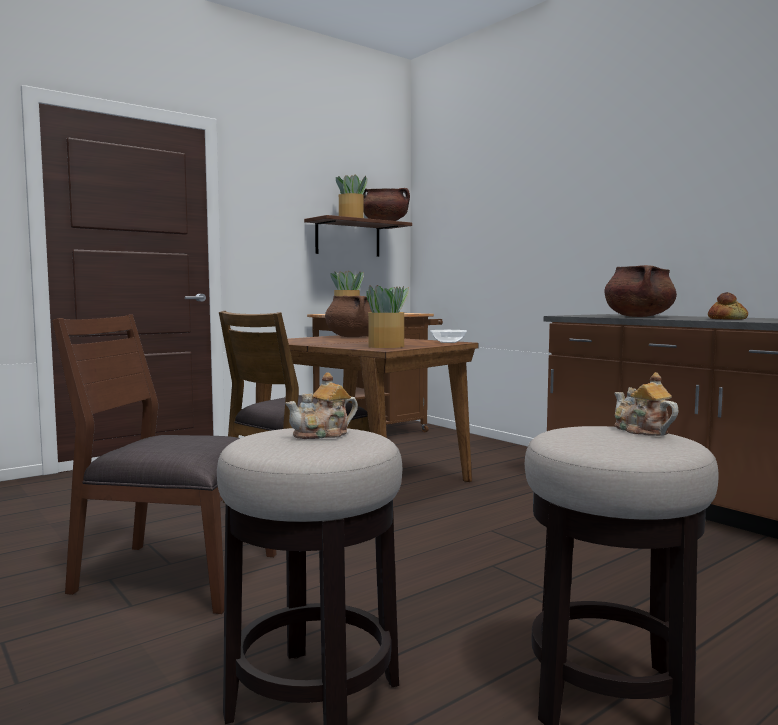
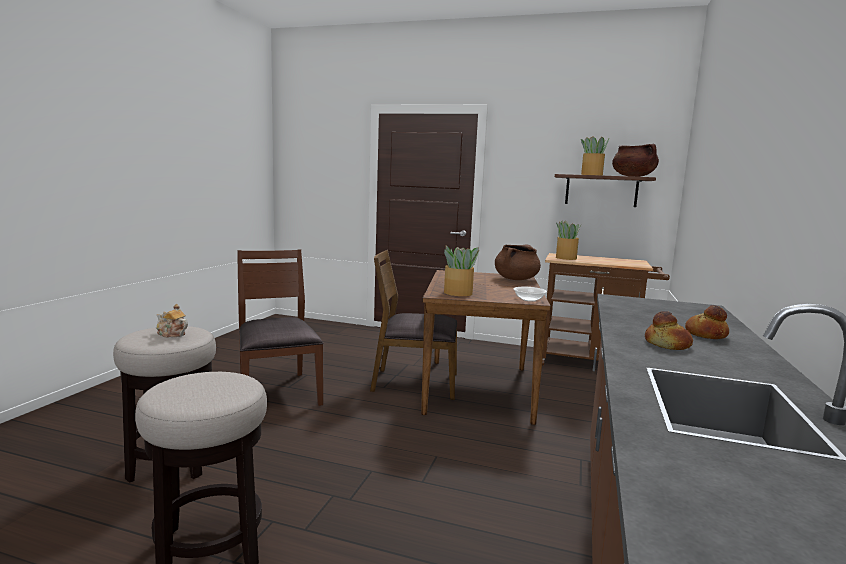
camera: 55 degrees right, 5 degrees up
(638, 316) = (649, 316): brown cooking pot -> none
(641, 431) = (224, 391): teapot -> none
(698, 317) = (705, 334): none -> bread

